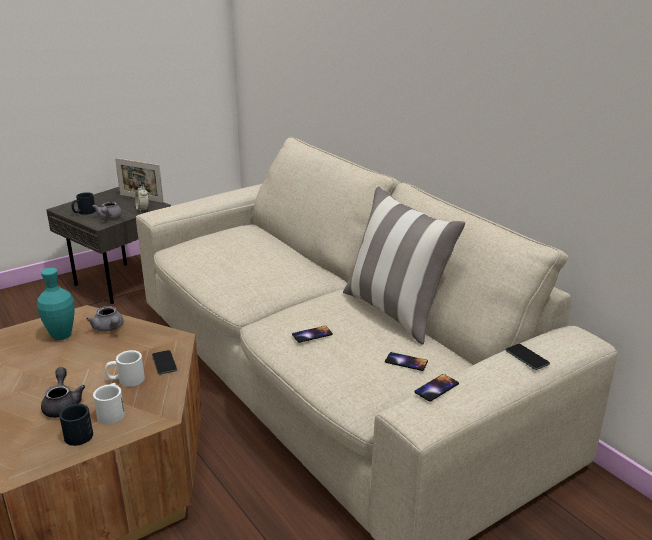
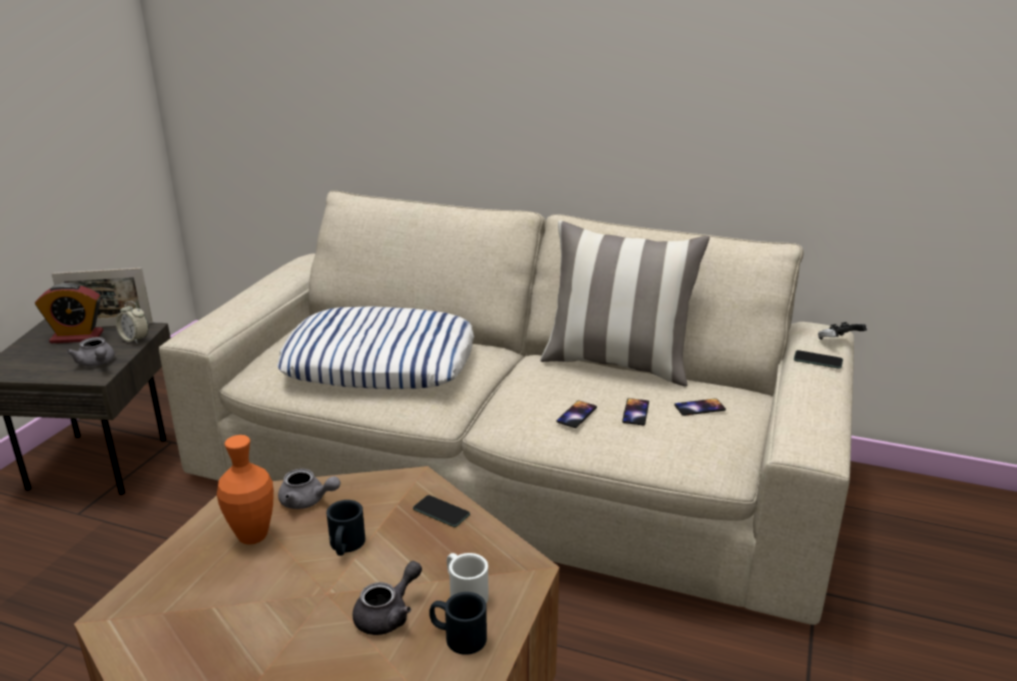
camera: 35 degrees left, 0 degrees up
(61, 336) = (252, 536): turquoise vase -> orange vase
(63, 405) = (388, 615): grey teapot -> grey teapot turned 90 degrees clockwise
(84, 212) = (42, 367): black mug -> black mug (345, 546)
(119, 200) = (77, 337): none -> alarm clock
(126, 380) = (424, 551): white mug -> none
(246, 261) = (380, 361): none -> pillow
(436, 388) = (792, 415): phone -> phone (635, 412)
(572, 350) = (838, 341): none -> game controller

